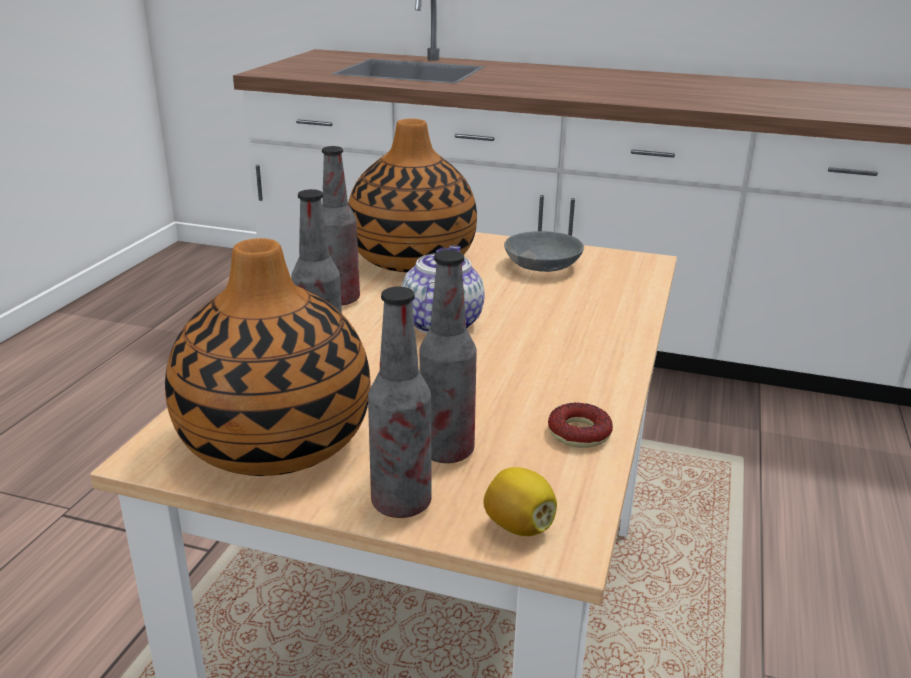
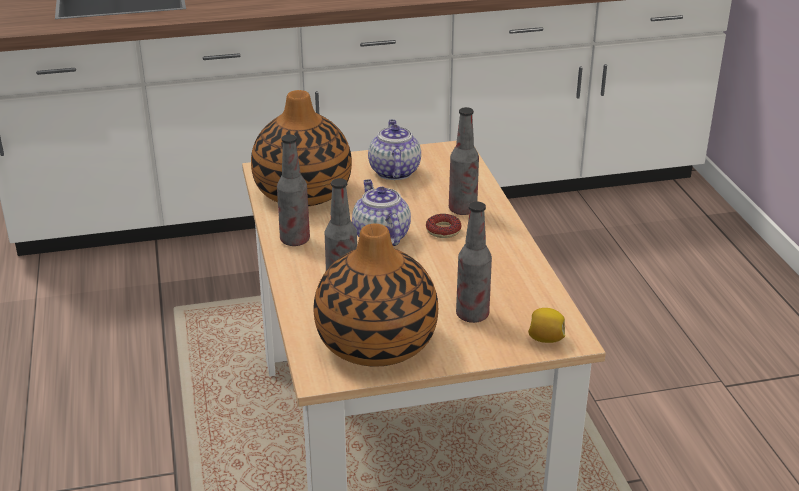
camera: 30 degrees left, 5 degrees up
(401, 503) = (480, 349): bottle -> bottle (462, 210)
(541, 265) = (393, 171): grey bowl -> teapot
(579, 433) = (526, 281): donut -> donut (443, 230)

